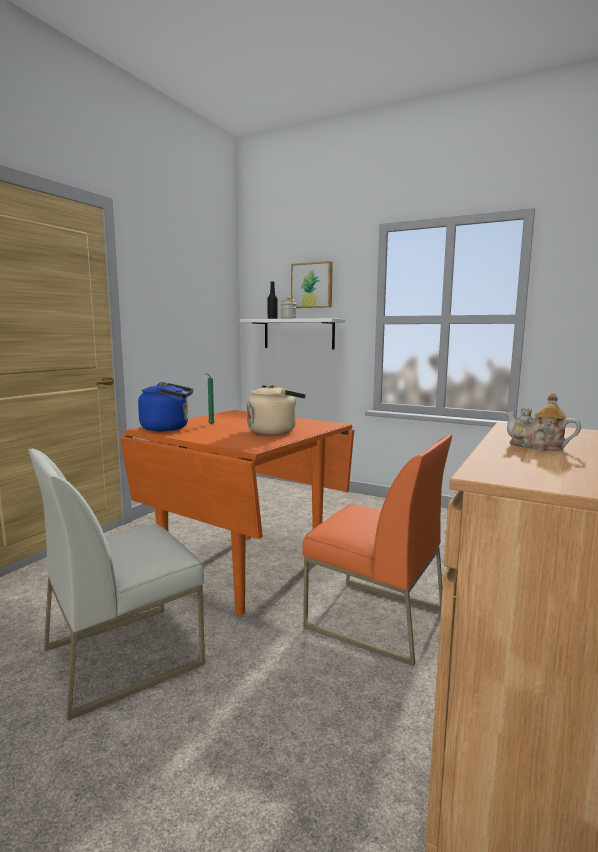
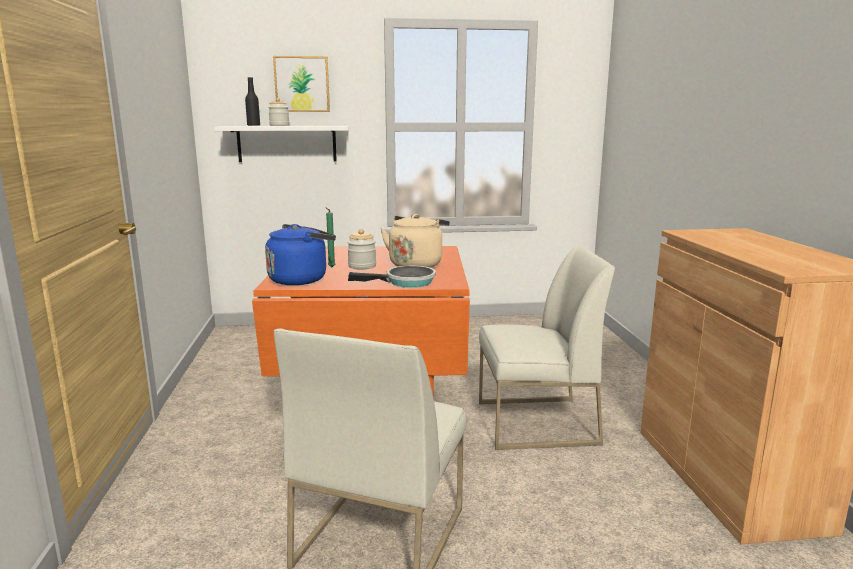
camera: 35 degrees left, 5 degrees up
(225, 441) = (406, 282): none -> frying pan
(232, 427) = (362, 266): none -> jar
(374, 618) = (535, 423): orange chair -> white chair
(537, 446) = (747, 246): teapot -> none

